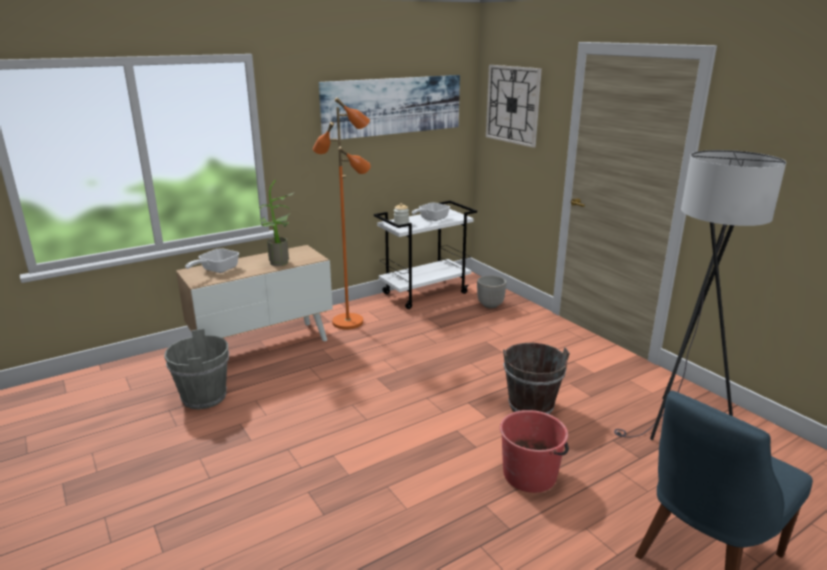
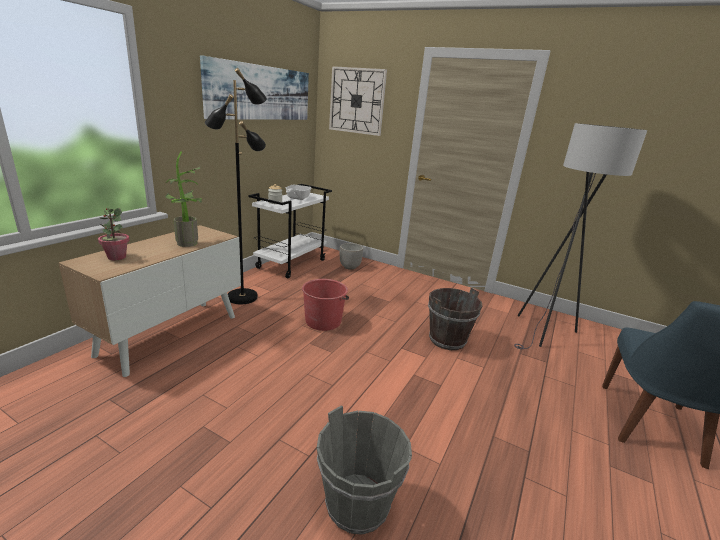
camera: 30 degrees left, 0 degrees up
(204, 397) = (135, 407): grey bucket -> grey bucket (357, 504)
(216, 270) = (116, 257): frying pan -> potted plant
(348, 322) = (242, 297): orange floor lamp -> black floor lamp
(530, 474) = (498, 397): red bucket -> red bucket (323, 321)

